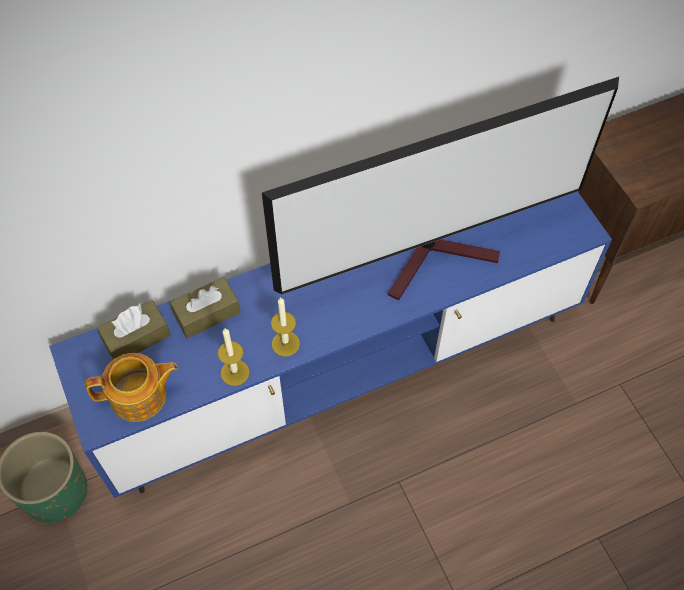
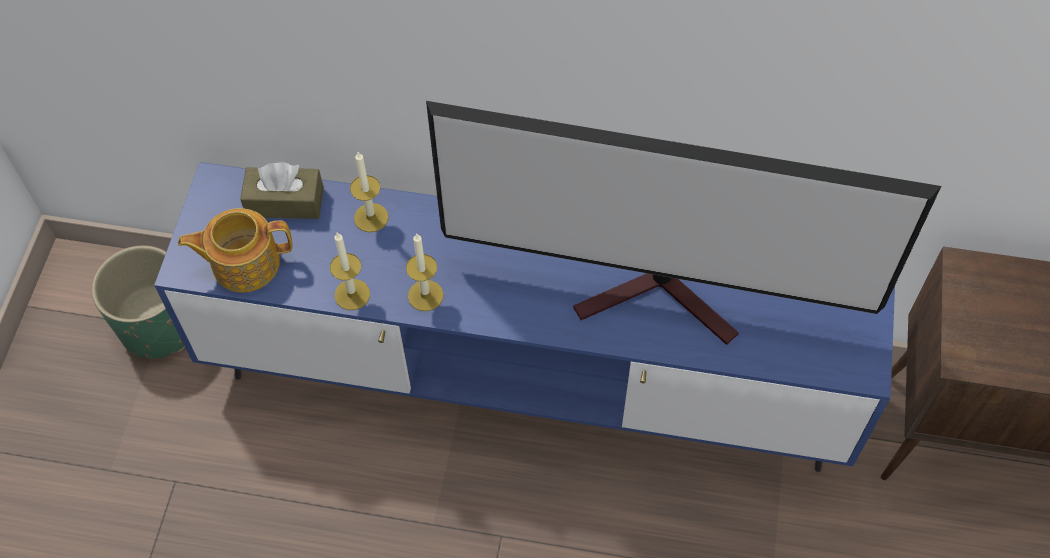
camera: 35 degrees right, 0 degrees up
(140, 396) = (244, 263): teapot -> teapot turned 150 degrees clockwise
(207, 313) = (371, 217): brown tissue box -> candle

